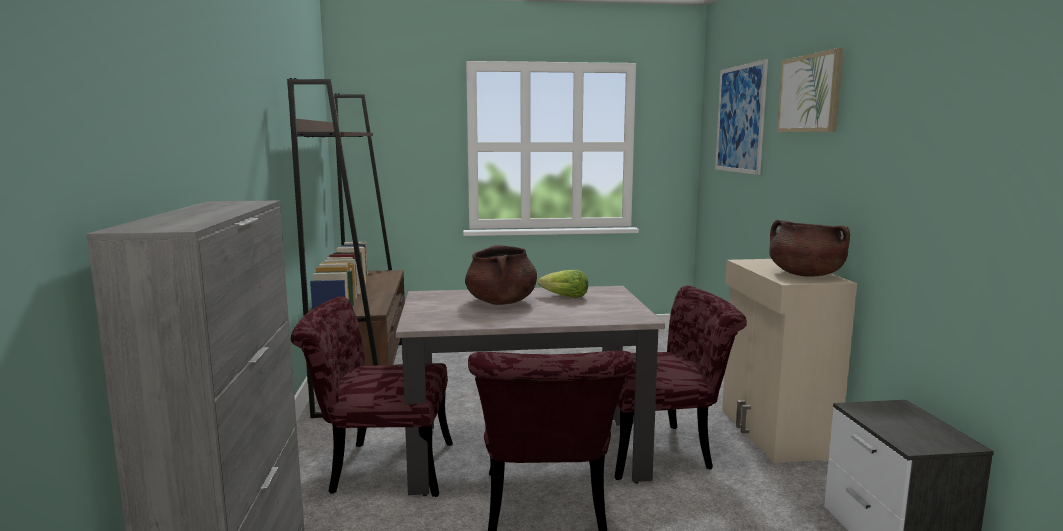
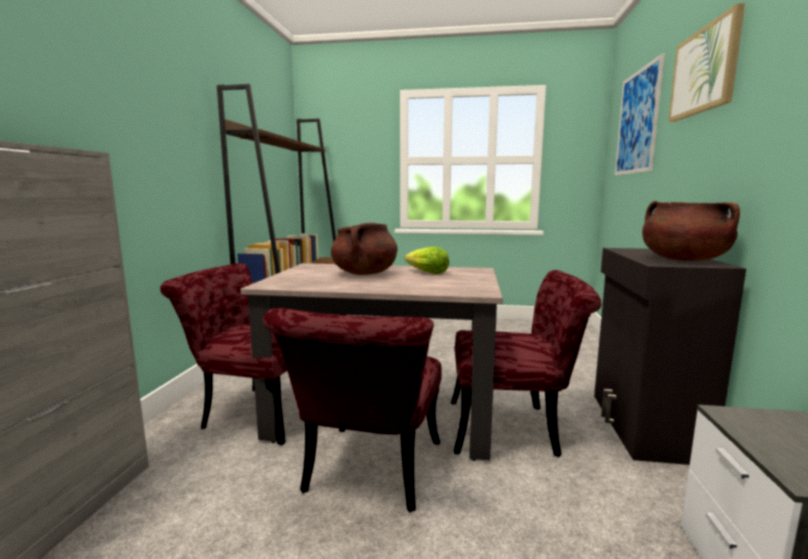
camera: 15 degrees right, 0 degrees up
(774, 432) = (643, 426): beige cabinet -> black cabinet

